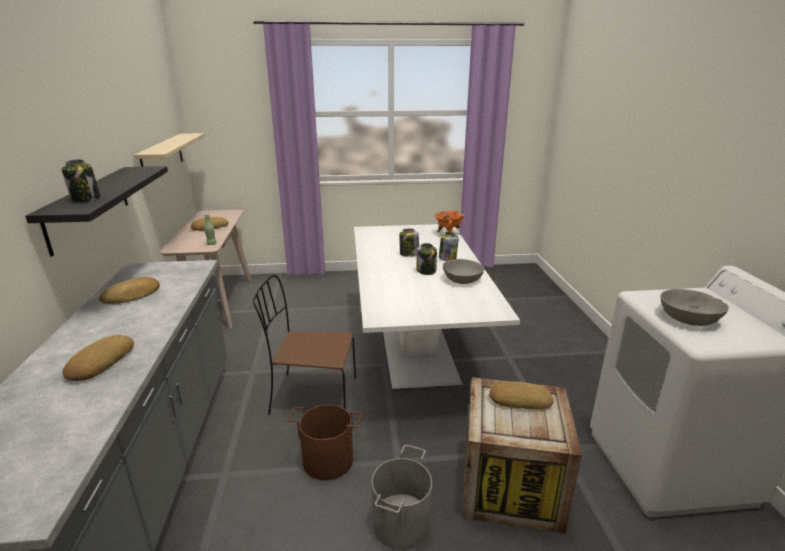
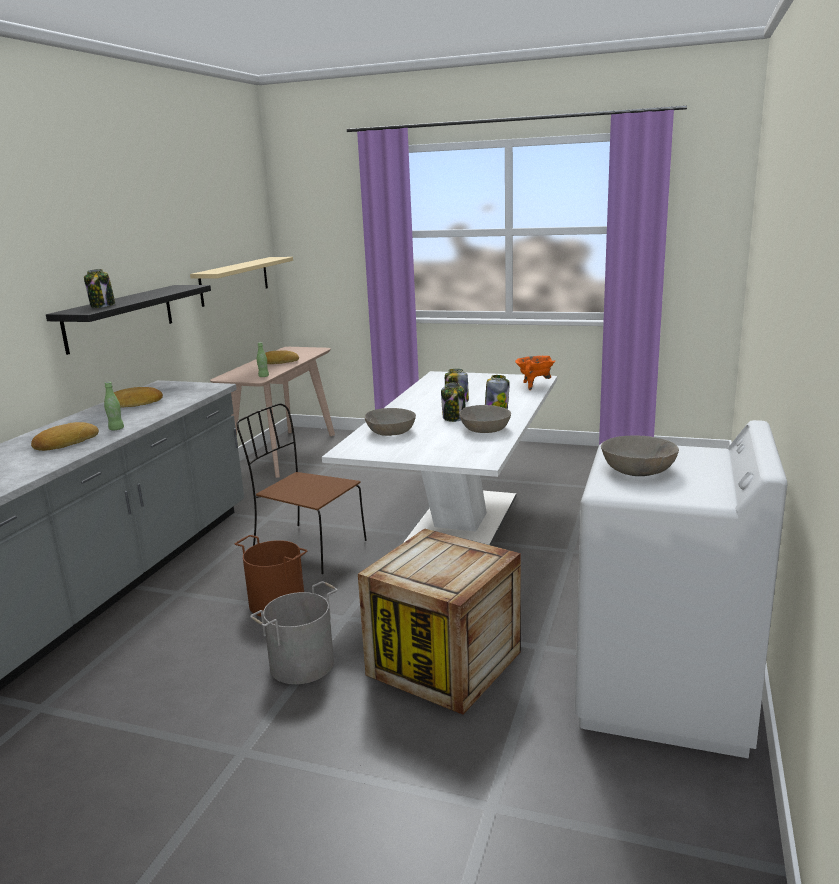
camera: 25 degrees right, 5 degrees down
(145, 333) = (116, 429): none -> green bottle
(392, 291) = (391, 432): none -> grey bowl
(519, 399) = (452, 553): bread -> none

